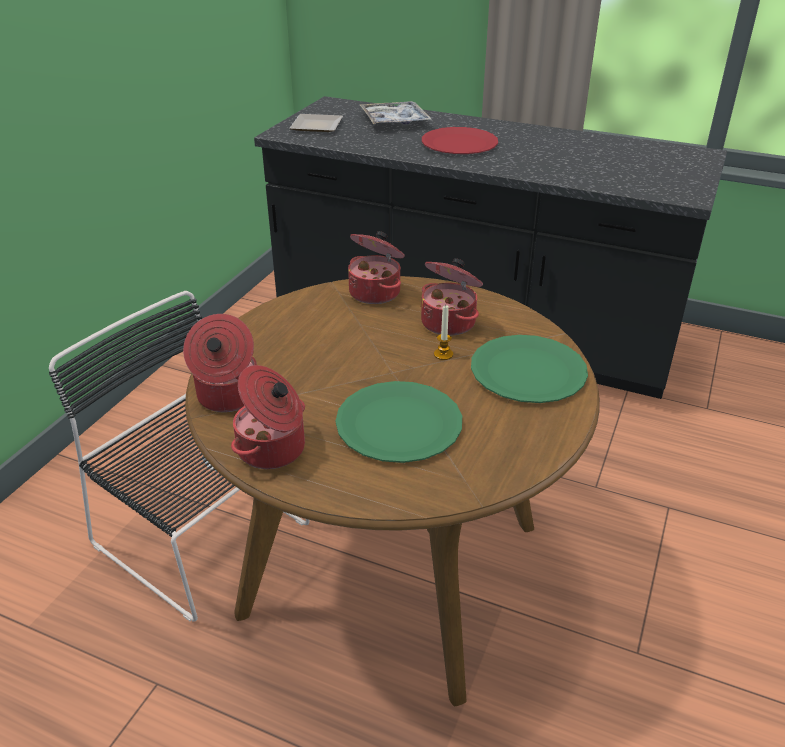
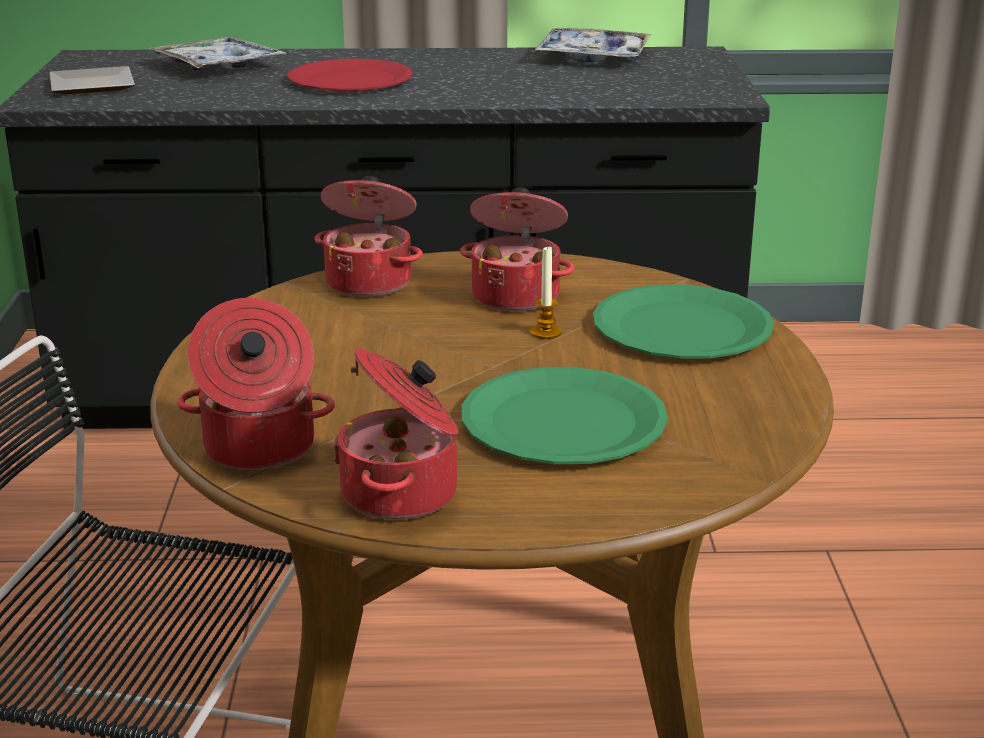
camera: 25 degrees left, 10 degrees down
(626, 147) = (593, 57): none -> tray

